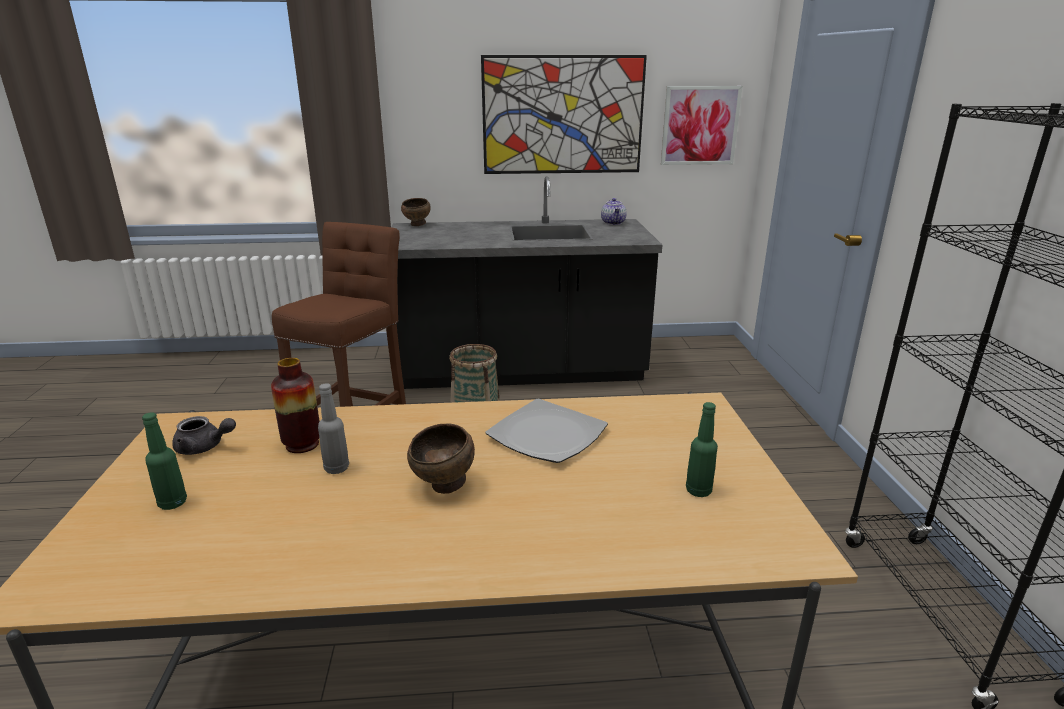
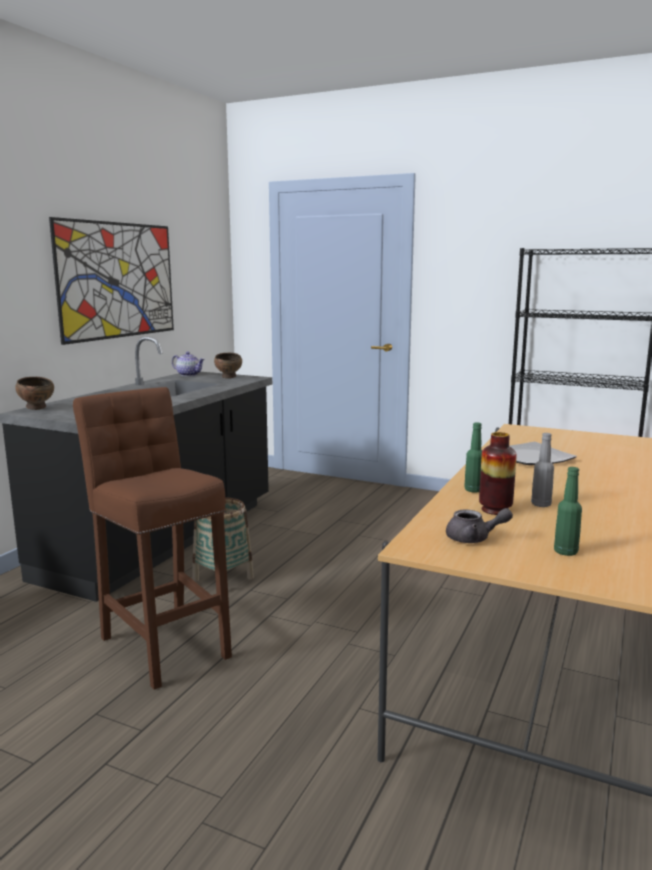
camera: 60 degrees left, 10 degrees down
(204, 447) = (474, 539): grey teapot -> grey teapot turned 60 degrees clockwise
(444, 487) = (583, 484): brown bowl -> brown bowl (229, 377)
(698, 491) = (612, 445): green bottle -> green bottle (473, 490)
(700, 125) = (202, 287): picture -> none

